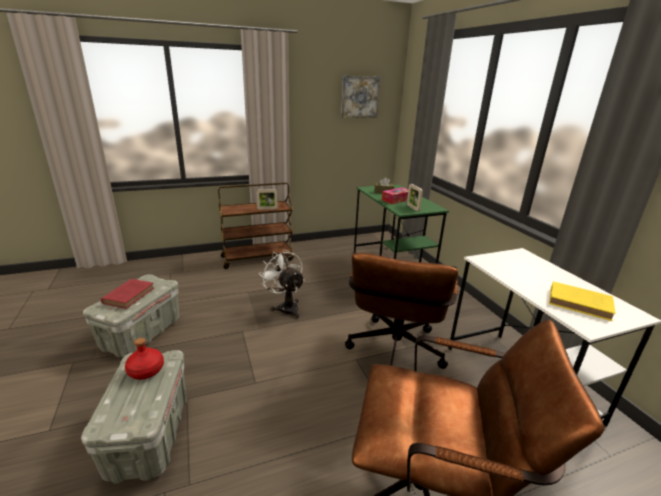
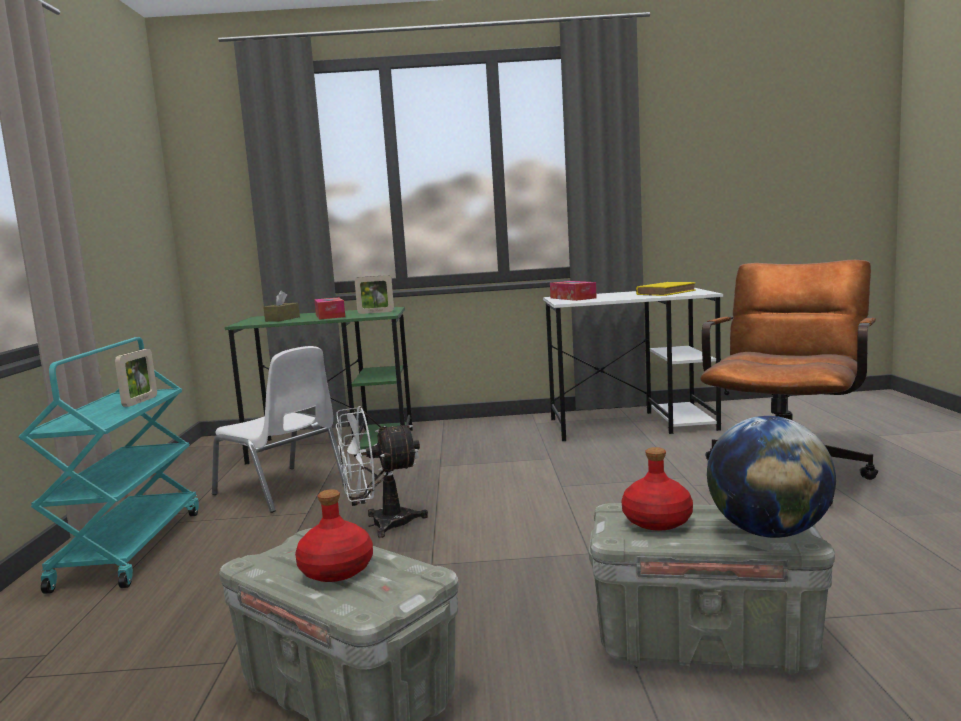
camera: 70 degrees left, 15 degrees down
(114, 412) = (768, 532): none -> globe
(130, 295) = (336, 569): red book -> red bottle
(258, 258) = (130, 548): brown cart -> turquoise cart
(323, 270) = (282, 490): none -> white chair
(359, 97) = (129, 168): picture -> none
(394, 354) = (560, 466): brown office chair -> none
(513, 260) = (573, 298): none -> tissue box

